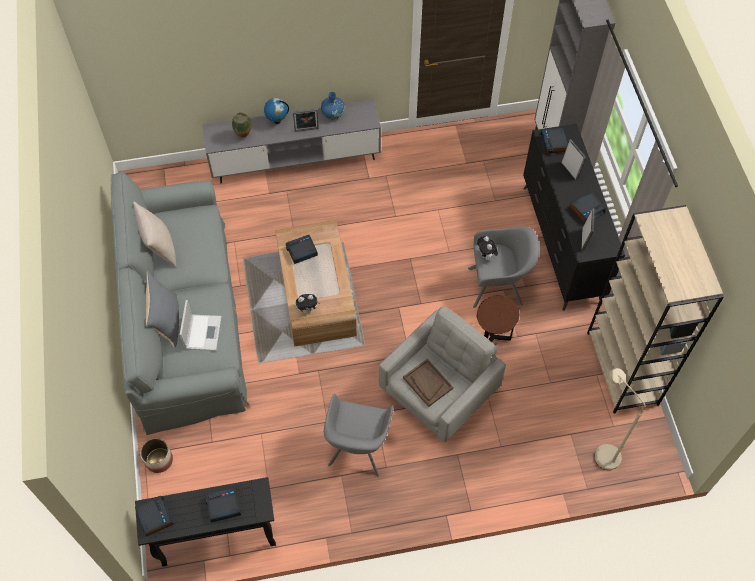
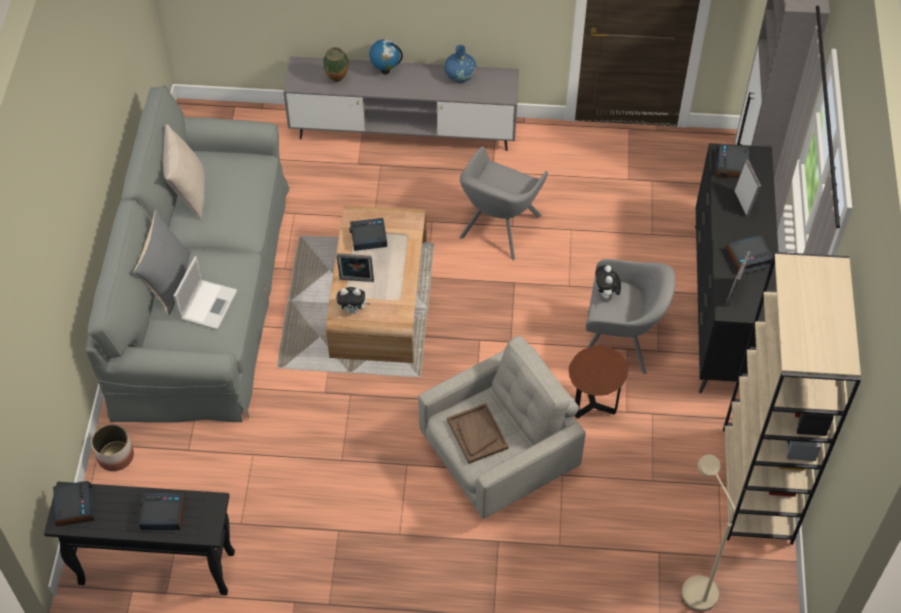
camera: 15 degrees right, 5 degrees down
(306, 130) = (419, 89): picture frame -> picture frame (356, 281)
(358, 449) = (370, 503): grey armchair -> grey armchair (498, 229)

